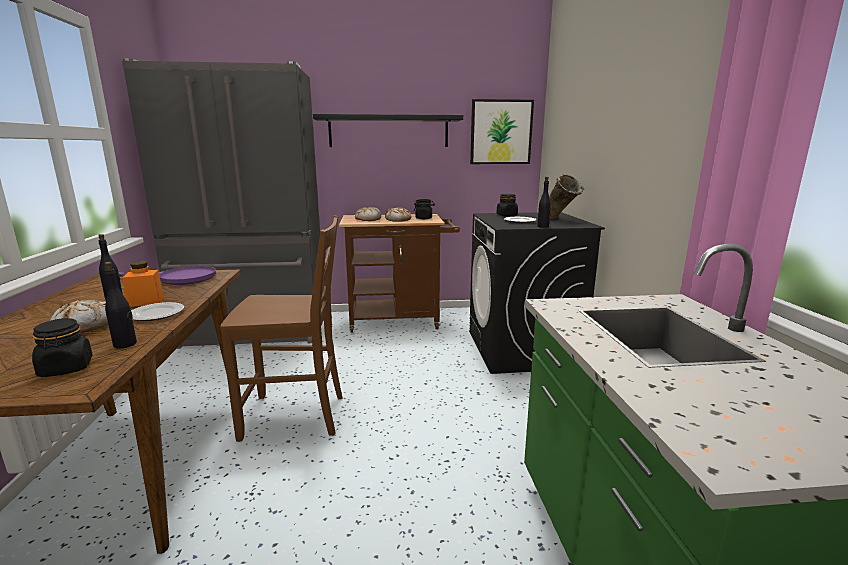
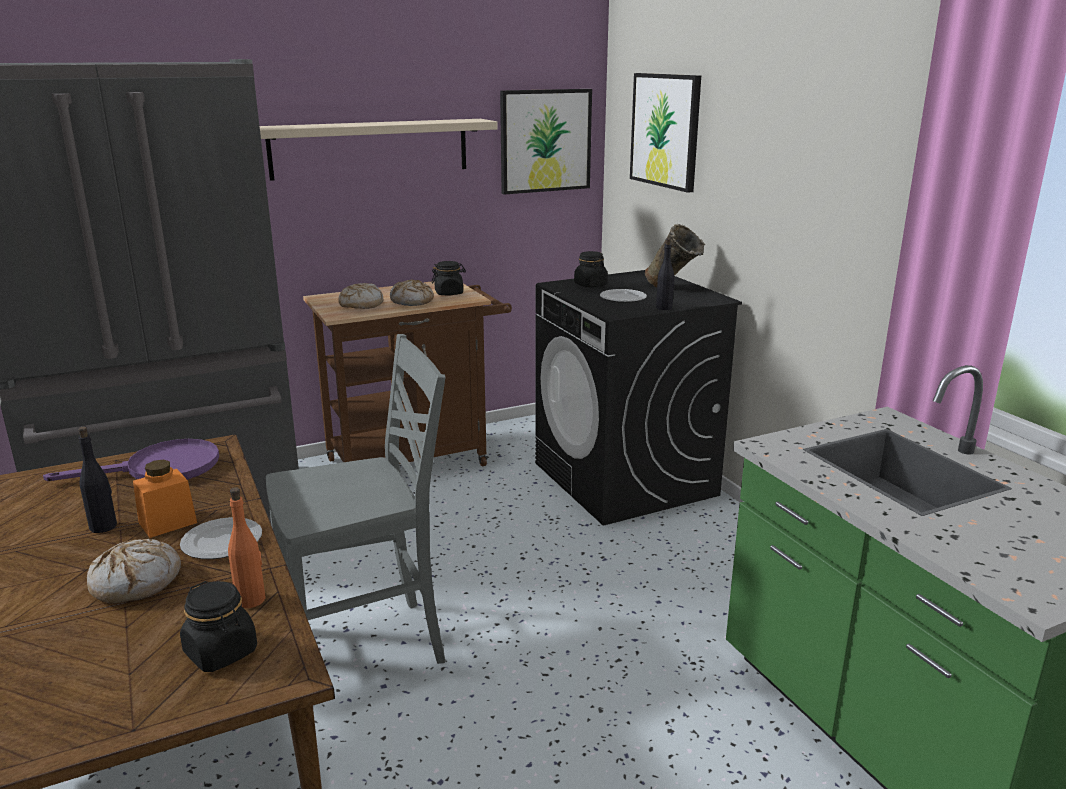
camera: 20 degrees left, 5 degrees up
(125, 344) = (251, 600): black bottle -> orange bottle
(296, 416) = (367, 648): brown chair -> grey chair
(389, 131) = (370, 148): black shelf -> beige shelf
(571, 118) = (665, 130): none -> picture

